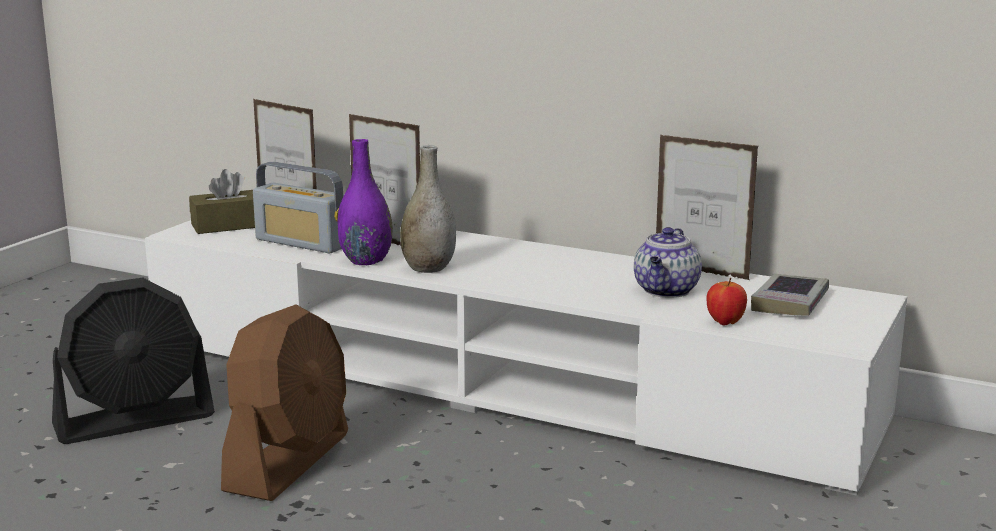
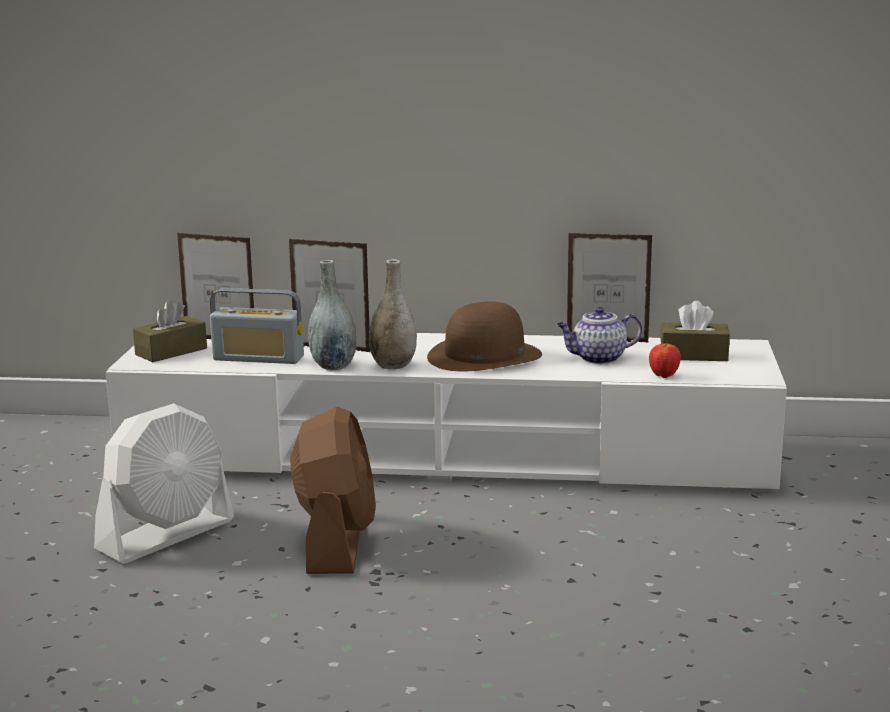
camera: 20 degrees left, 0 degrees up
(135, 421) = (166, 535): black fan -> white fan
(366, 261) = (333, 366): purple vase -> grey vase
(539, 271) = (484, 356): none -> brown hat
(666, 291) = (598, 358): teapot -> teapot turned 75 degrees clockwise
(790, 302) = (694, 355): book -> brown tissue box

